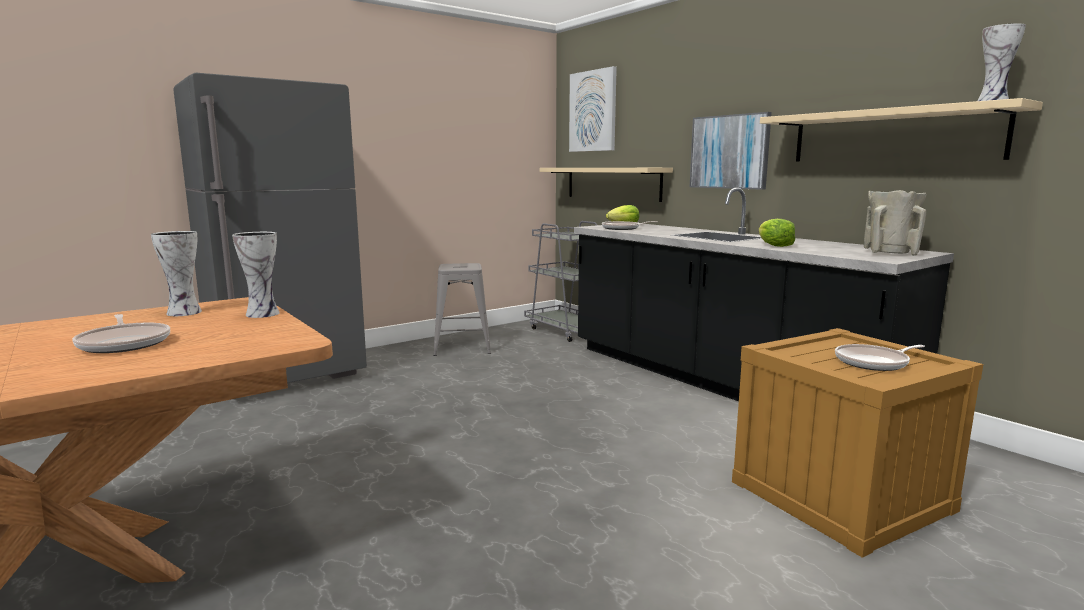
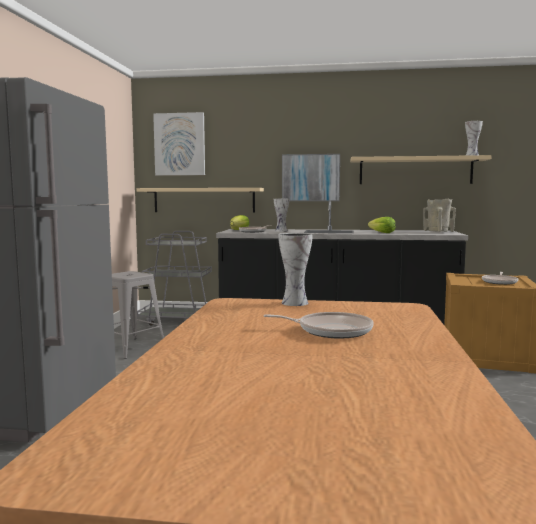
camera: 45 degrees left, 5 degrees down
(183, 313) = (240, 314): vase -> vase (281, 231)

